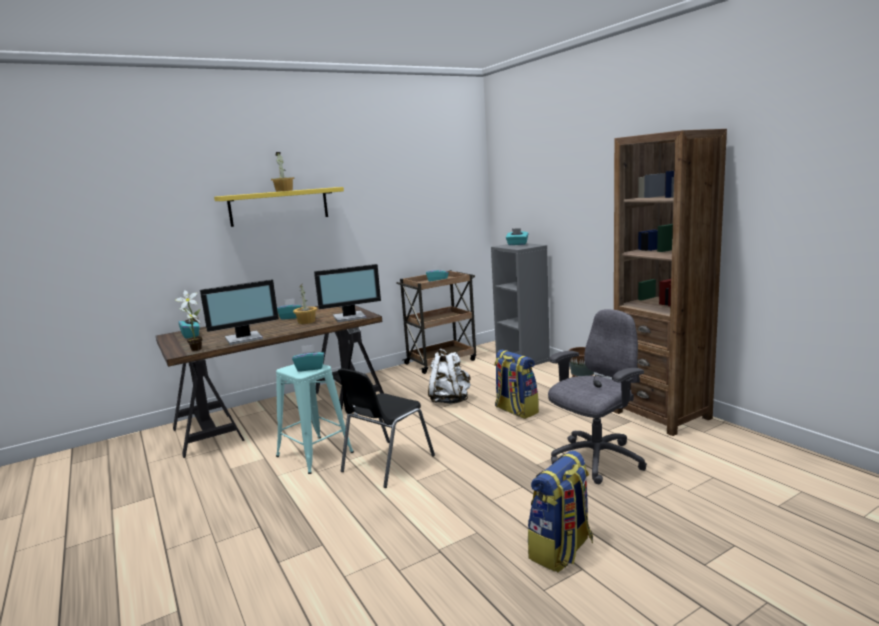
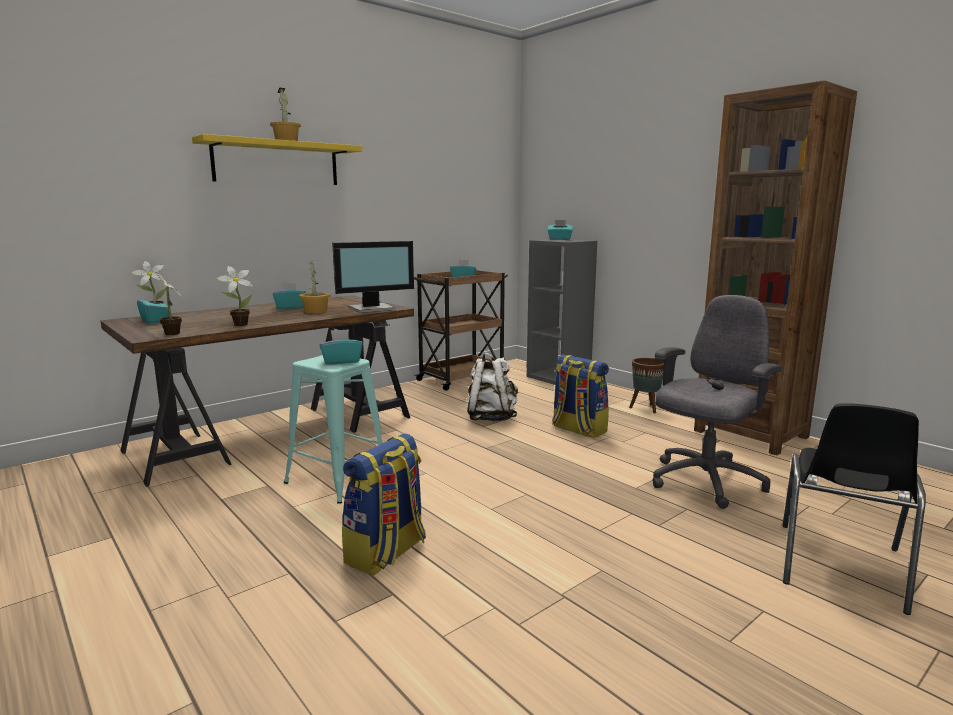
camera: 10 degrees left, 0 degrees up
(244, 338) = (238, 325): monitor -> potted plant
(386, 464) = (441, 490): black chair -> black chair (839, 567)
(561, 550) = (724, 589): backpack -> backpack (386, 553)

